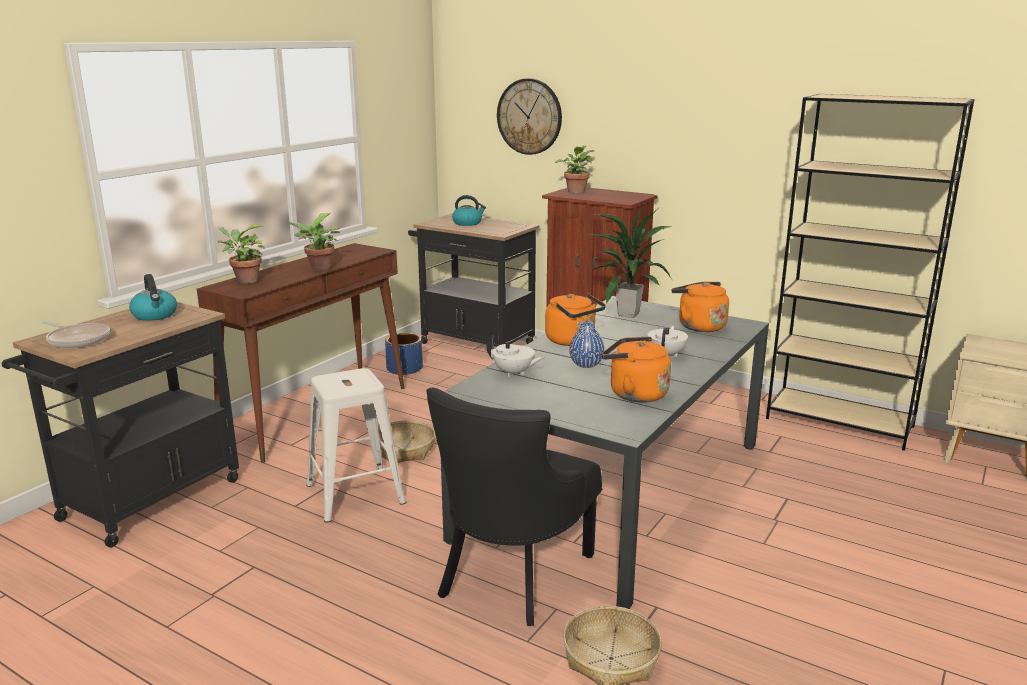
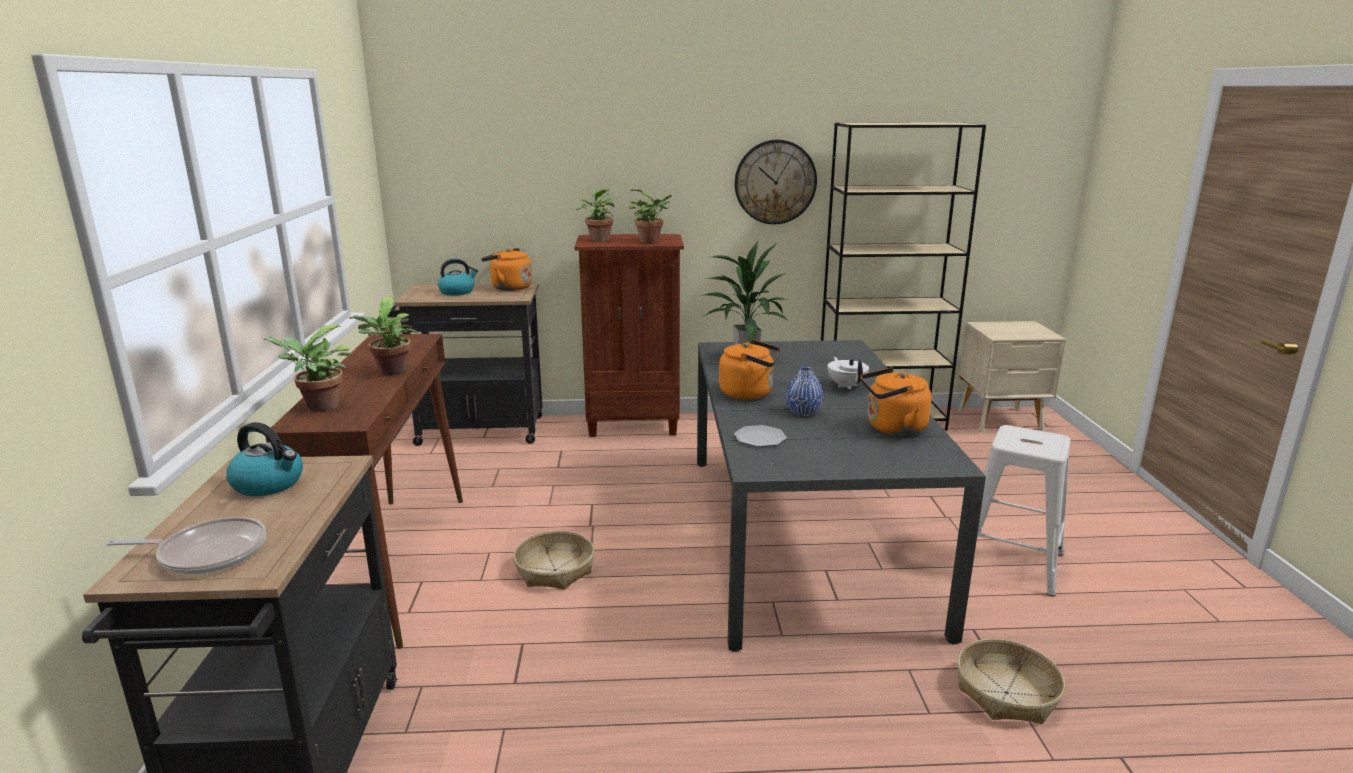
camera: 35 degrees left, 0 degrees up
(355, 494) = (567, 639): white stool -> white stool (1011, 562)
(405, 369) = (433, 479): blue planter -> none
(514, 373) = (760, 438): white teapot -> plate
(515, 573) = (831, 652): black chair -> none
(529, 116) = (515, 161): wall clock -> wall clock (775, 182)
(614, 198) = (652, 241): none -> potted plant
(699, 326) = (821, 355): orange kettle -> orange kettle (509, 288)

